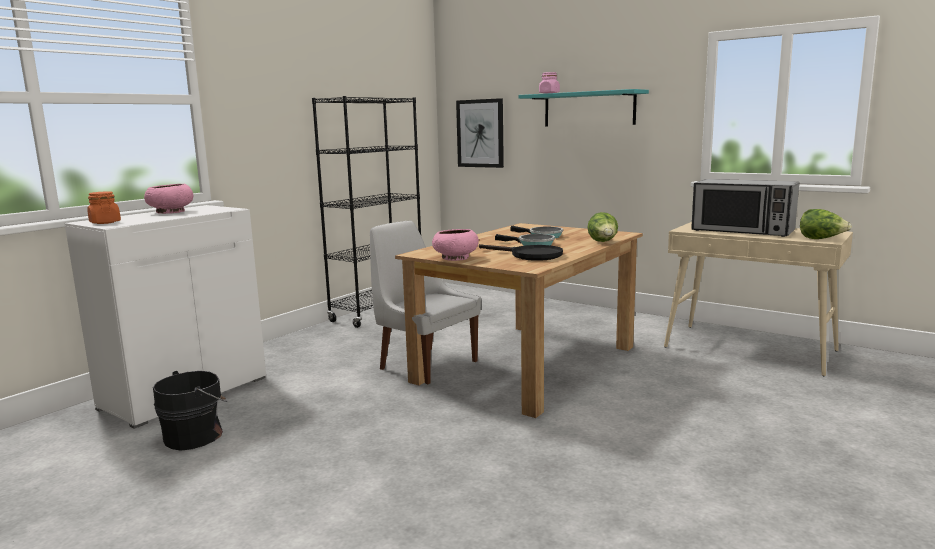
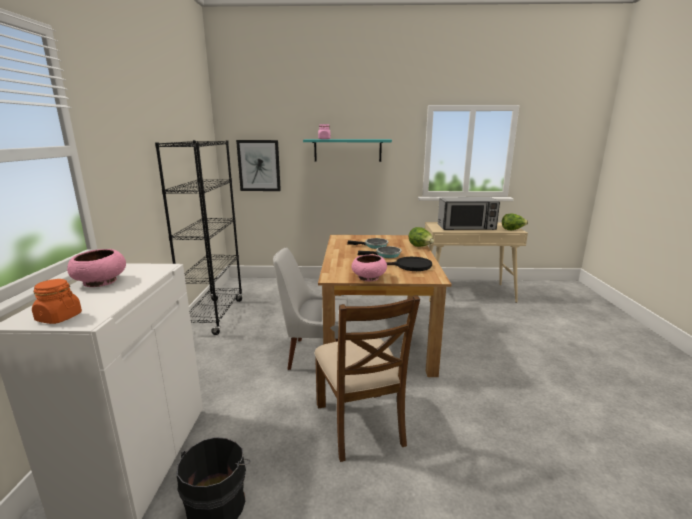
camera: 35 degrees left, 5 degrees up
(381, 427) = (360, 424): none -> brown chair

